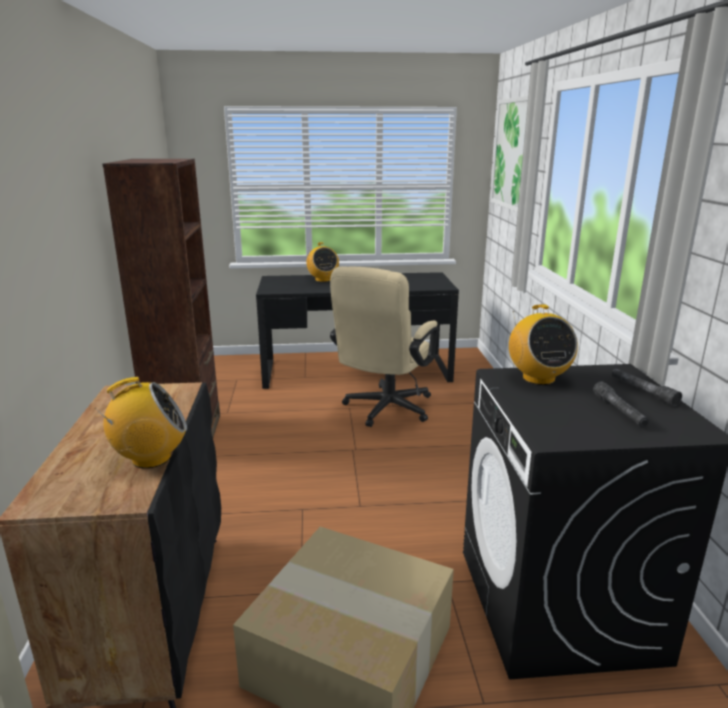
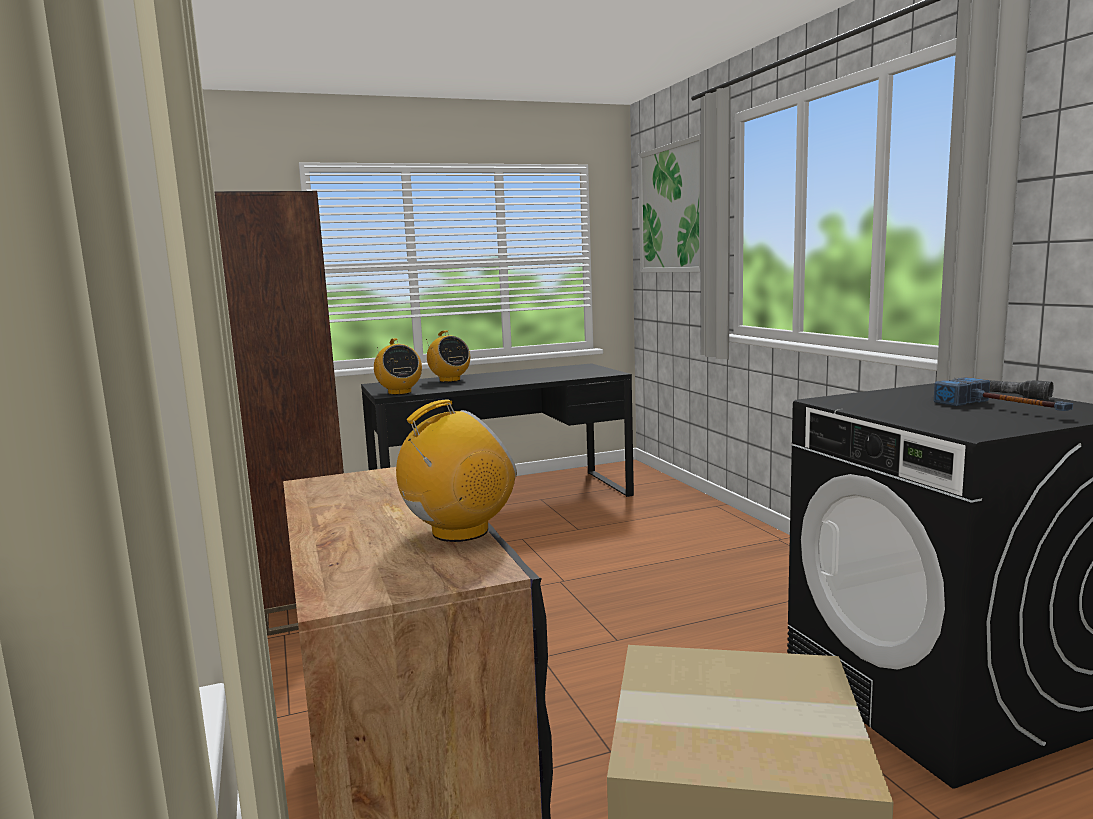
camera: 15 degrees left, 10 degrees down
(384, 410) = (570, 535): beige office chair -> none
(538, 378) = (874, 398): radio -> radio (399, 392)
(619, 411) = (1003, 408): grey flashlight -> hammer

